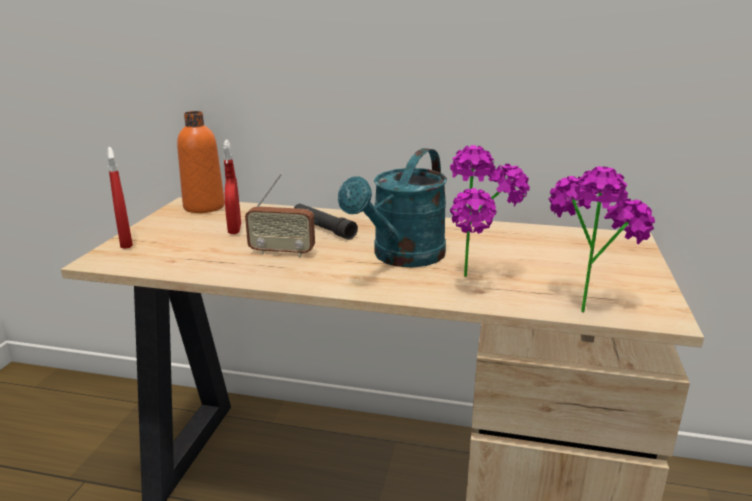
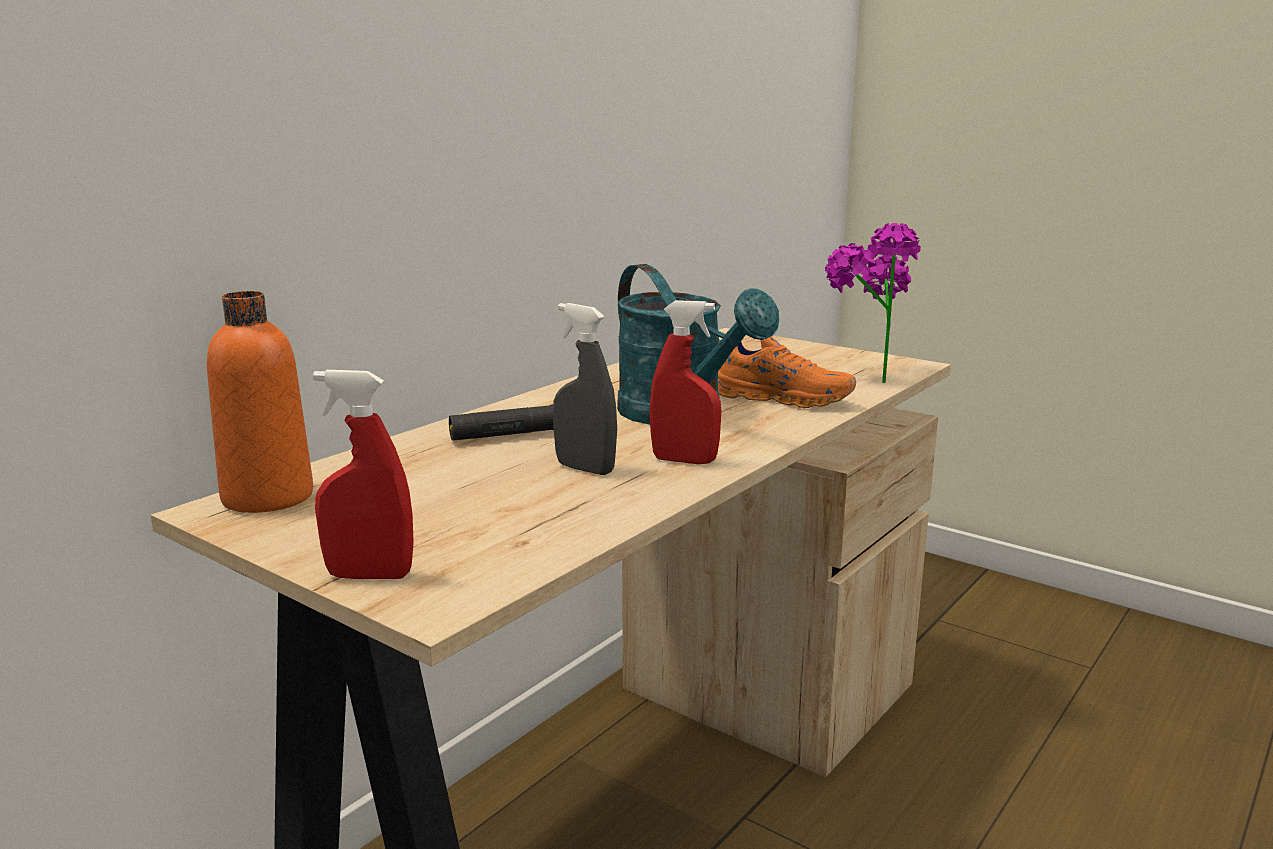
camera: 65 degrees left, 5 degrees down
(234, 229) = (436, 486): red spray bottle -> red spray bottle (684, 461)
(282, 253) = (585, 468): radio -> grey spray bottle
(479, 281) = (783, 399): potted plant -> orange shoe

